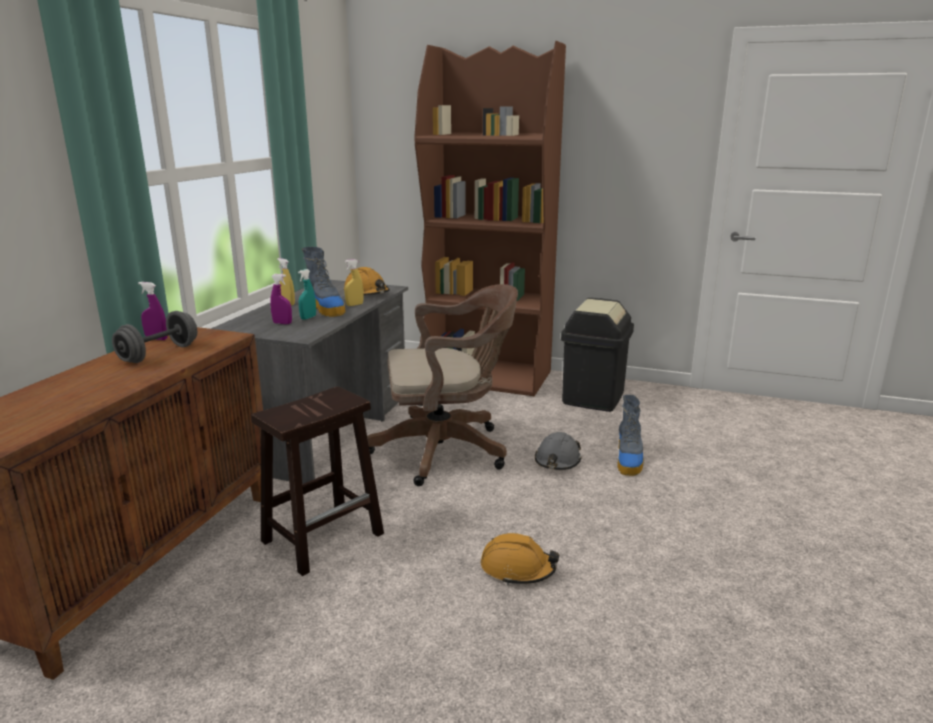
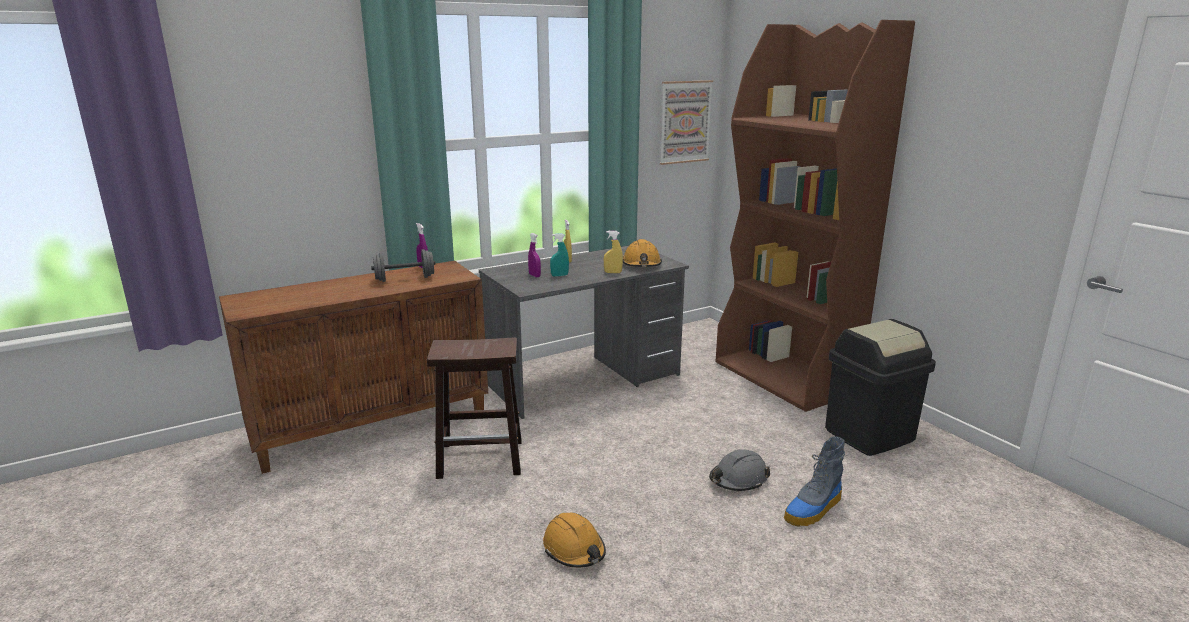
camera: 40 degrees right, 0 degrees up
(326, 308) = (586, 271): boot -> none
(331, 148) = (685, 122): none -> picture
(447, 450) = (654, 431): brown office chair -> none

